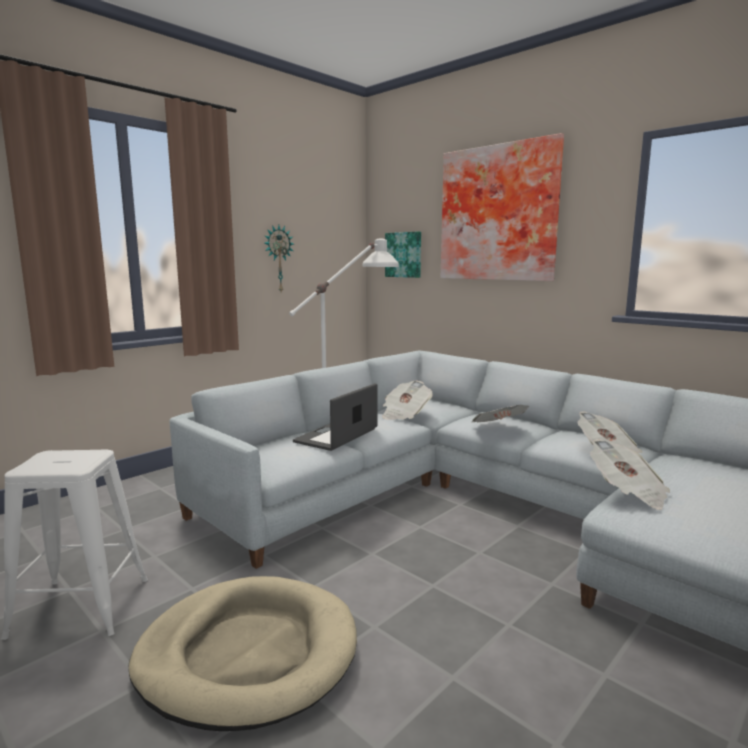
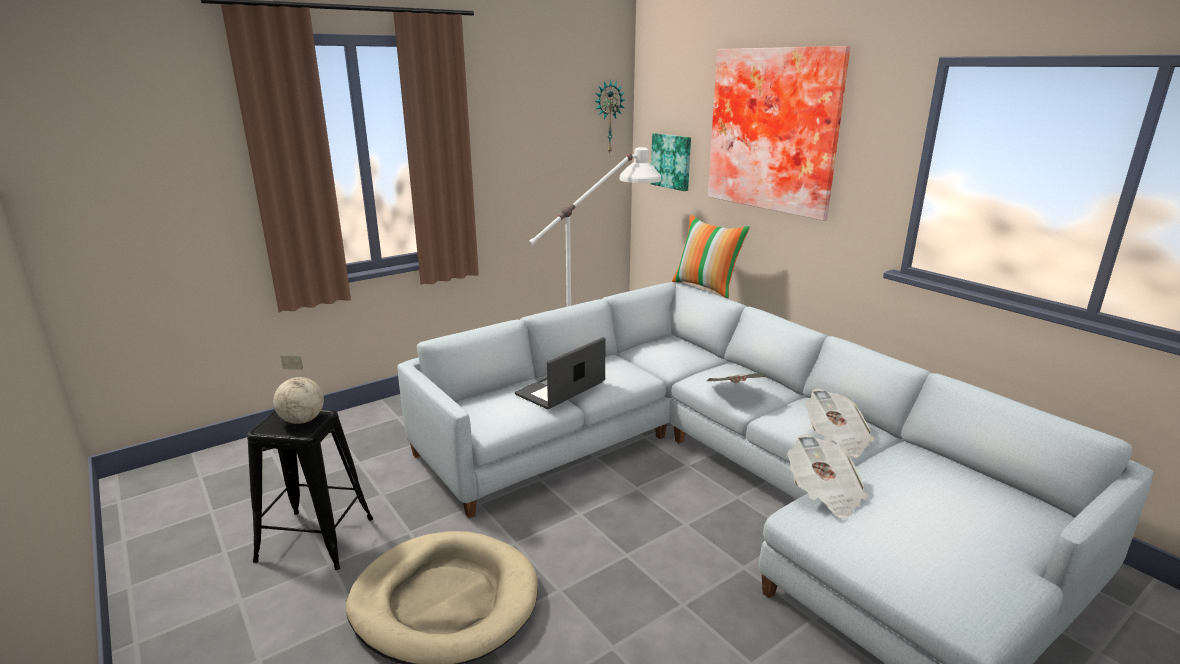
camera: 10 degrees right, 10 degrees up
(72, 459) = (302, 420): none -> globe
(80, 607) = (315, 539): white stool -> black stool
(278, 259) = (524, 170): wall clock -> wall clock (608, 117)
(404, 414) = (642, 362): newspaper -> none
(448, 353) = (706, 287): none -> pillow

